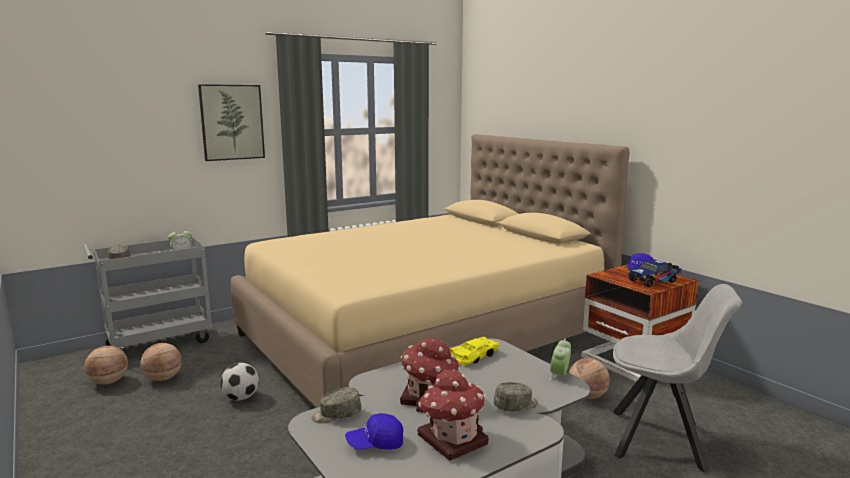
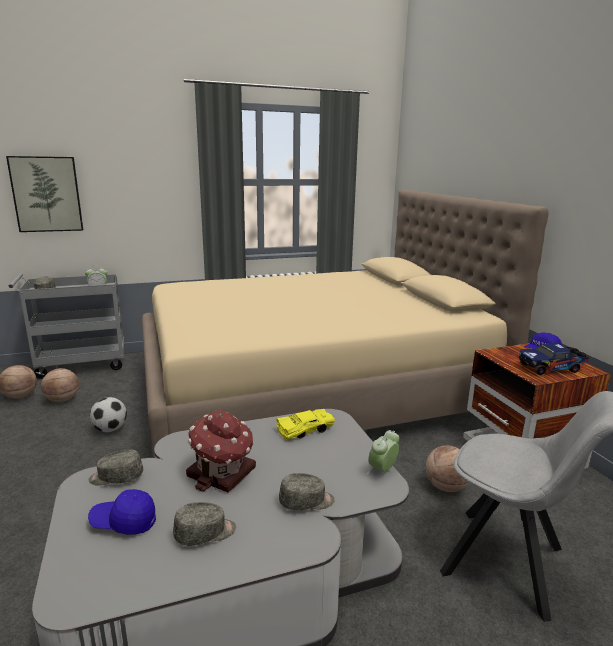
camera: 15 degrees right, 5 degrees up
(232, 122) = (154, 169): picture -> picture (46, 194)
(452, 439) = (205, 533): toy house -> grey cap

